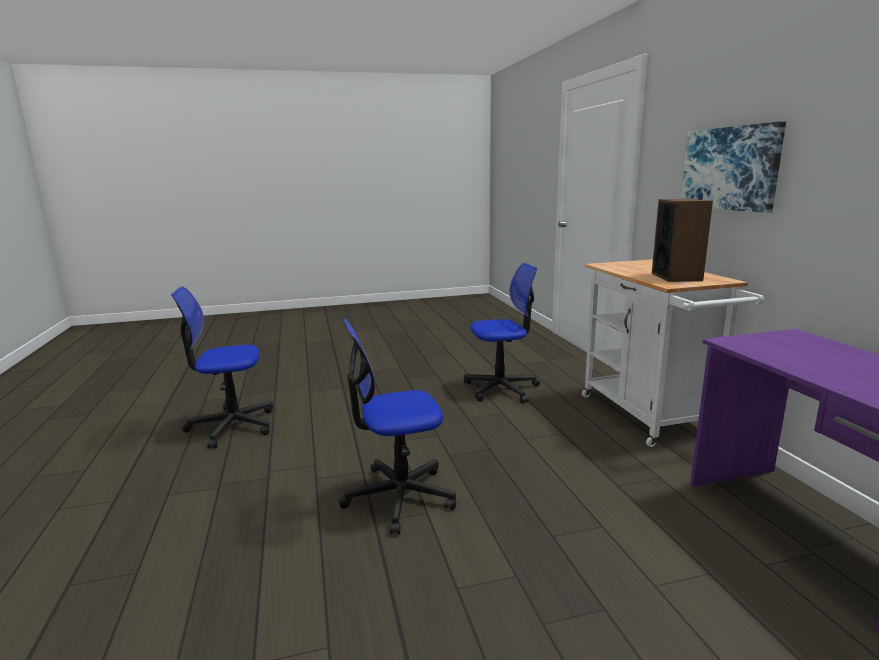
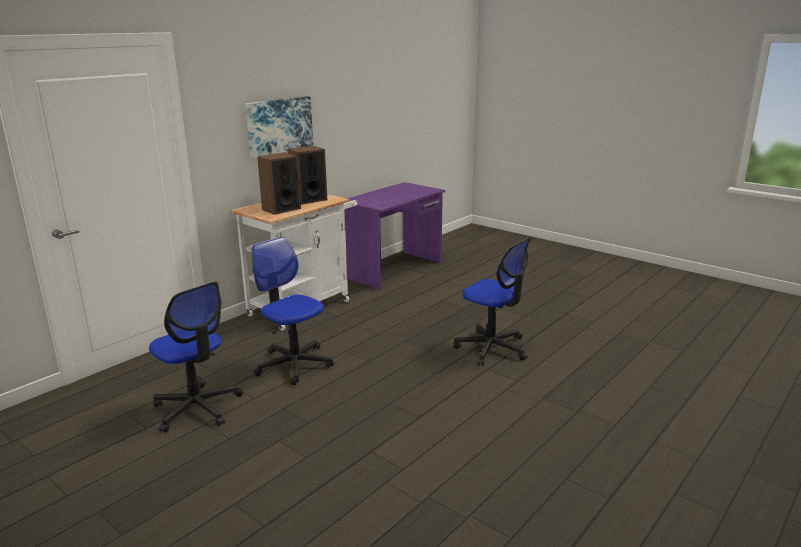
camera: 125 degrees left, 5 degrees up
(232, 426) = (521, 466): office chair -> office chair (197, 408)
(634, 268) = (281, 209): none -> speaker

